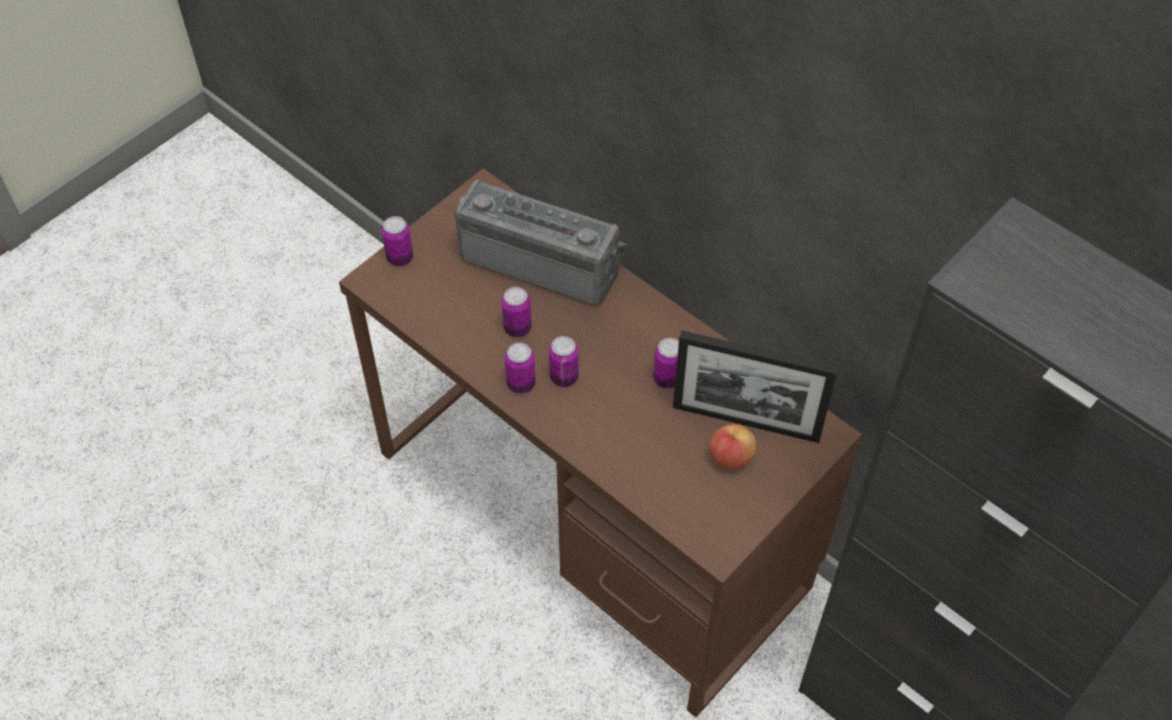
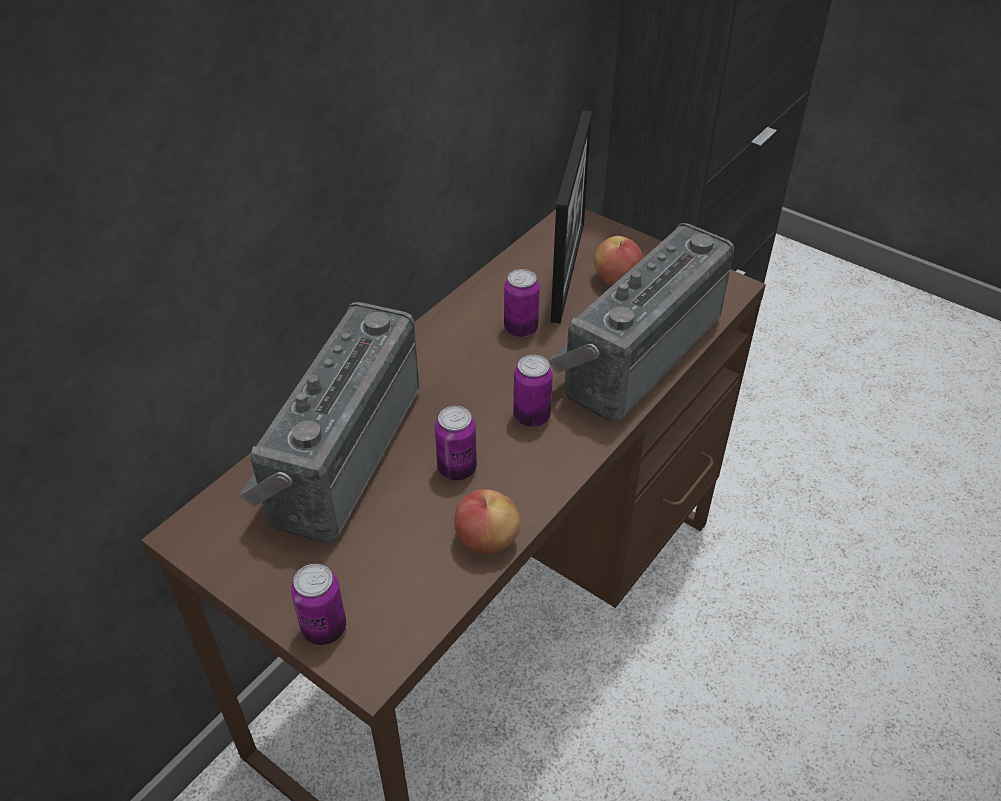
camera: 95 degrees left, 10 degrees down
(452, 341) = (486, 540): none -> apple
(521, 384) = (548, 457): can -> none
(631, 457) = (635, 352): none -> radio

